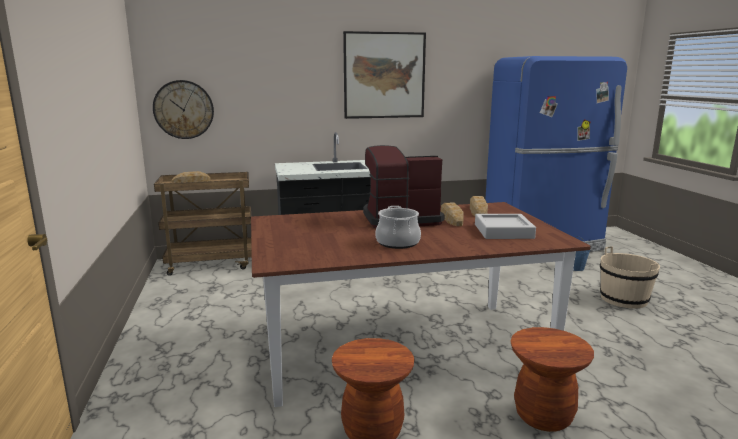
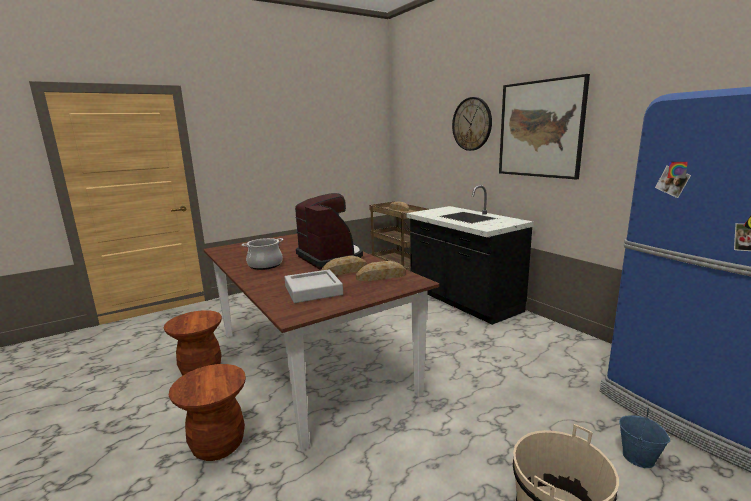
camera: 70 degrees right, 0 degrees up
(183, 109) = (408, 157): wall clock -> wall clock (472, 124)

